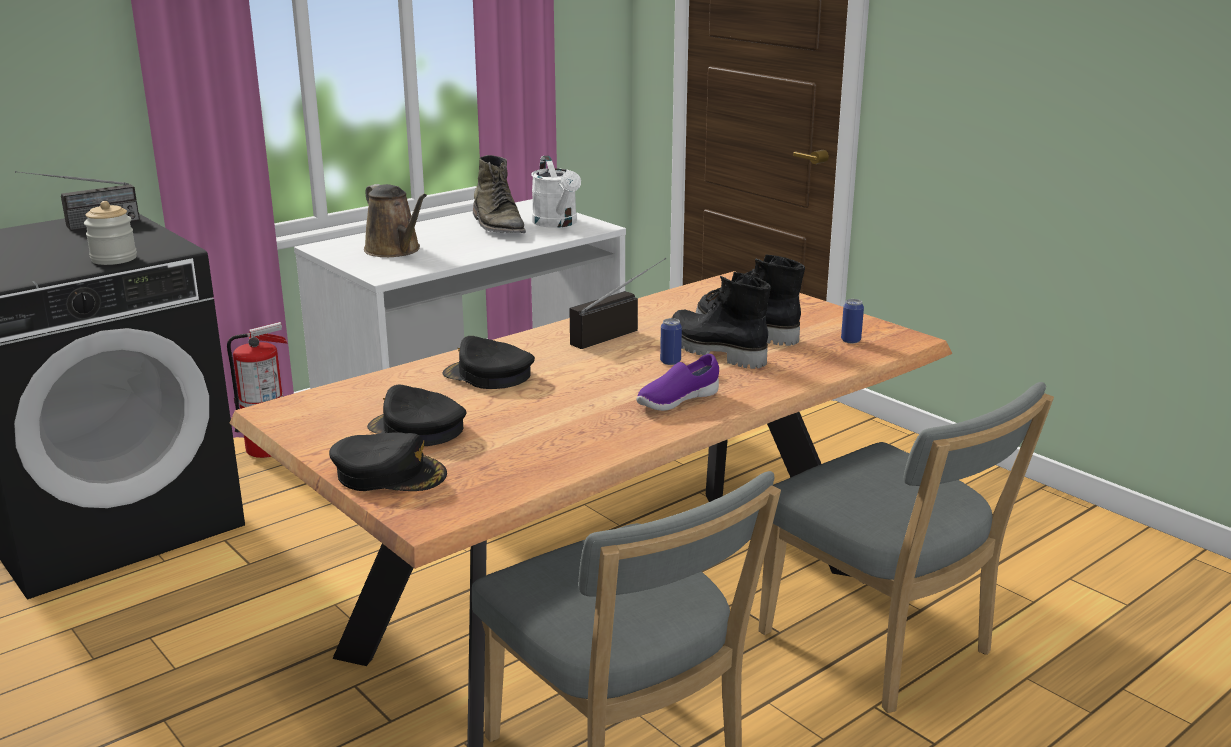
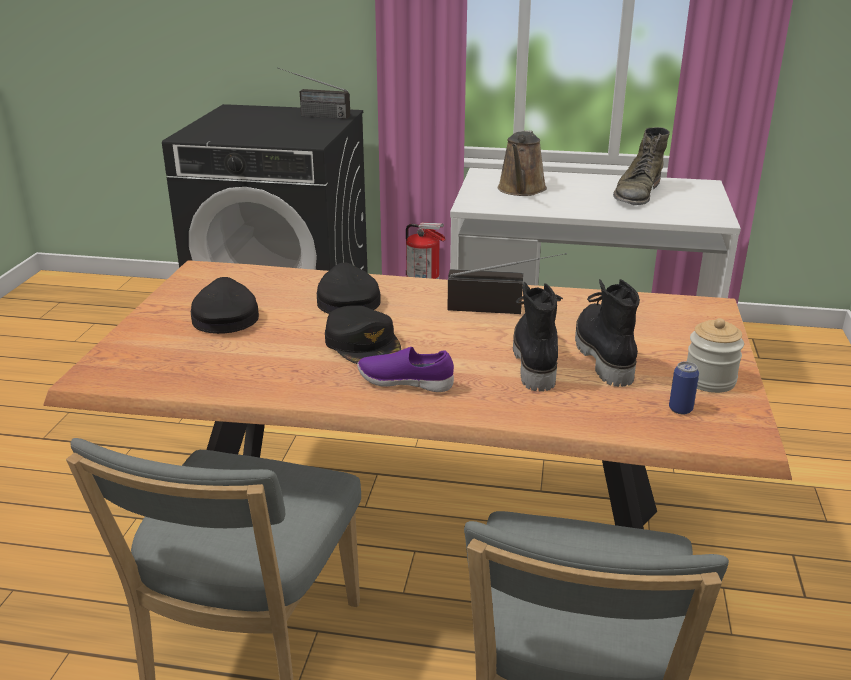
camera: 50 degrees right, 5 degrees up
(114, 259) = (271, 139): jar -> jar (709, 380)
(389, 474) = (146, 337): black cap -> black cap (363, 344)
(557, 224) = (688, 206): white watering can -> none
(670, 362) = (481, 350): can -> none

